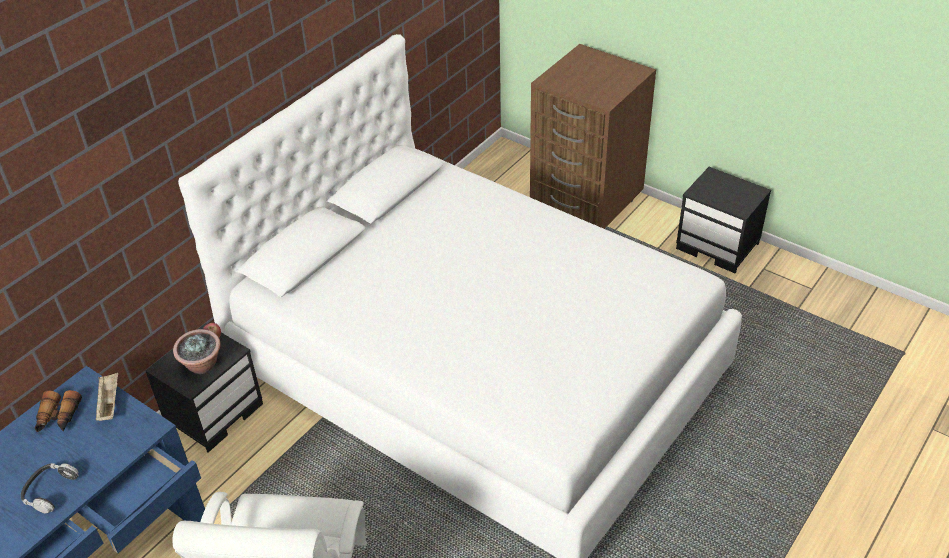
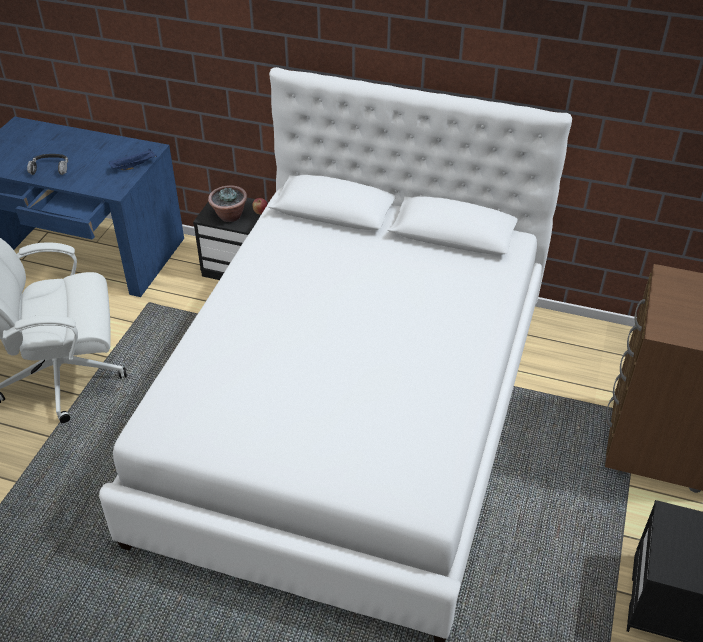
camera: 70 degrees right, 0 degrees up
(58, 418) = (115, 150): binoculars -> none
(109, 403) = (134, 166): beige tray -> blue tray

